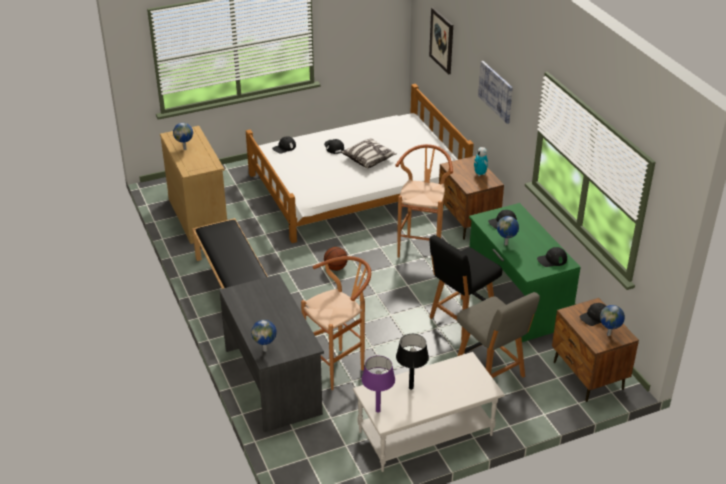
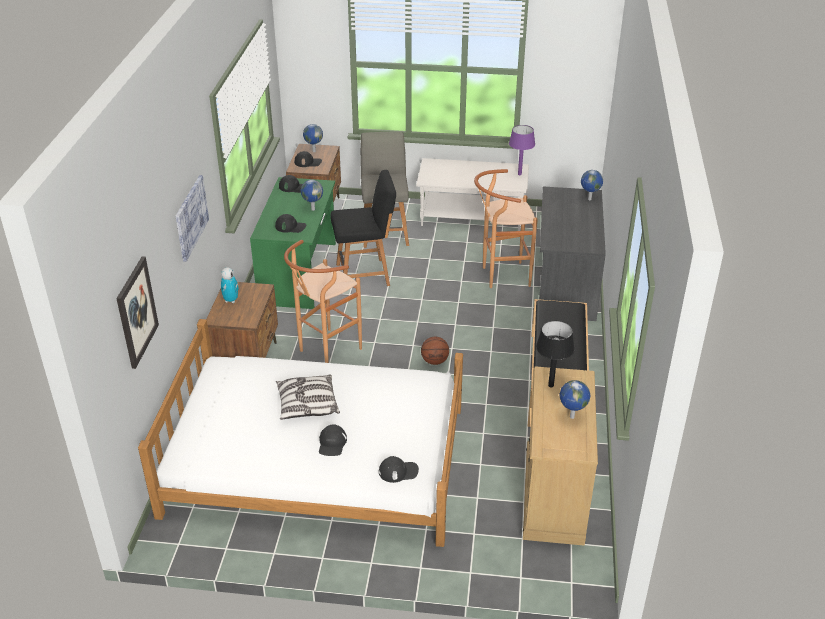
camera: 150 degrees left, 0 degrees up
(410, 387) = (484, 178): black table lamp -> black table lamp (551, 385)

